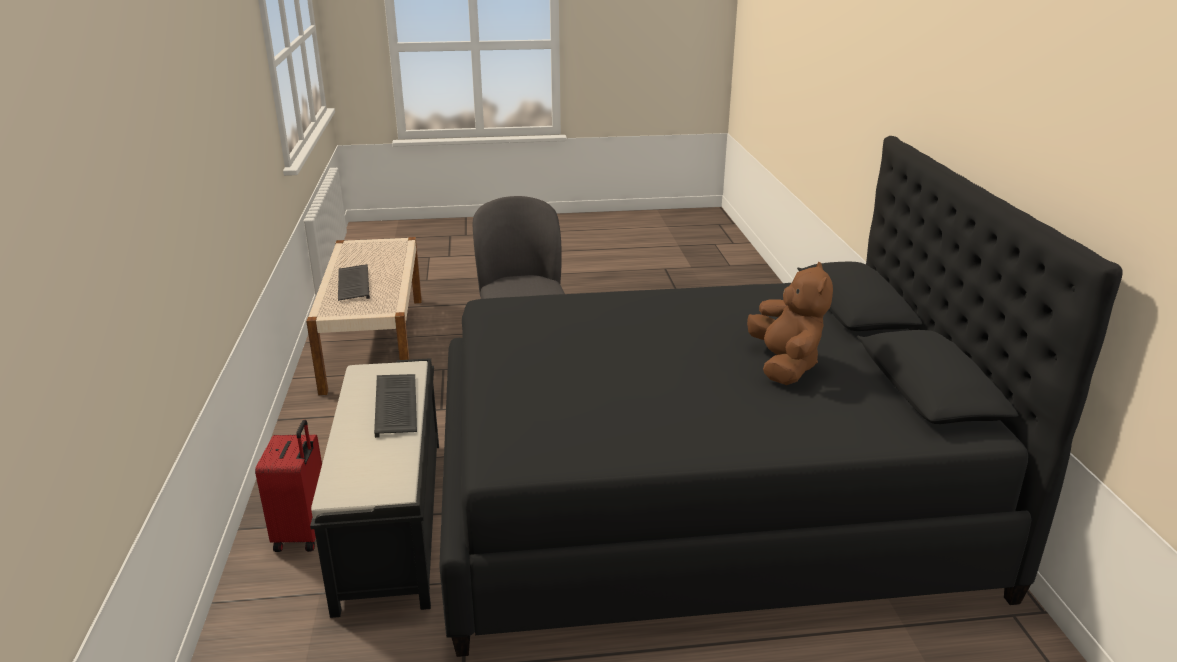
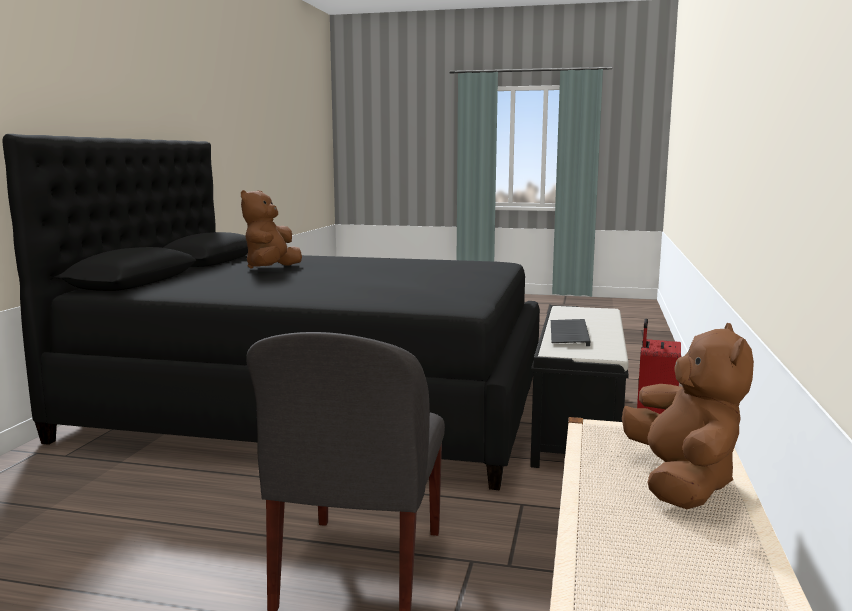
camera: 160 degrees left, 15 degrees down
(352, 284) = (681, 482): keyboard -> brown plush toy

